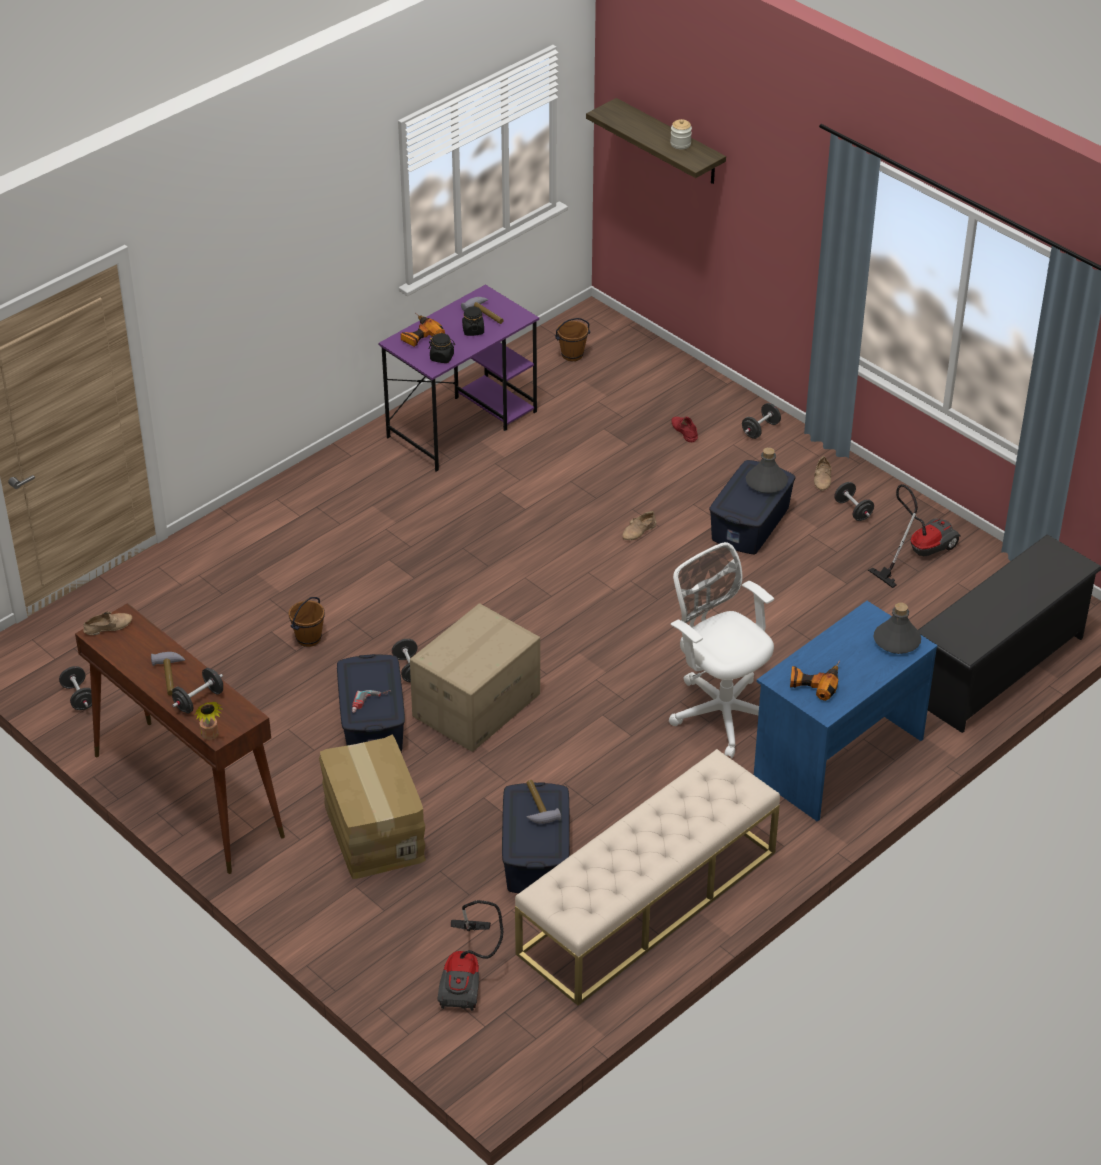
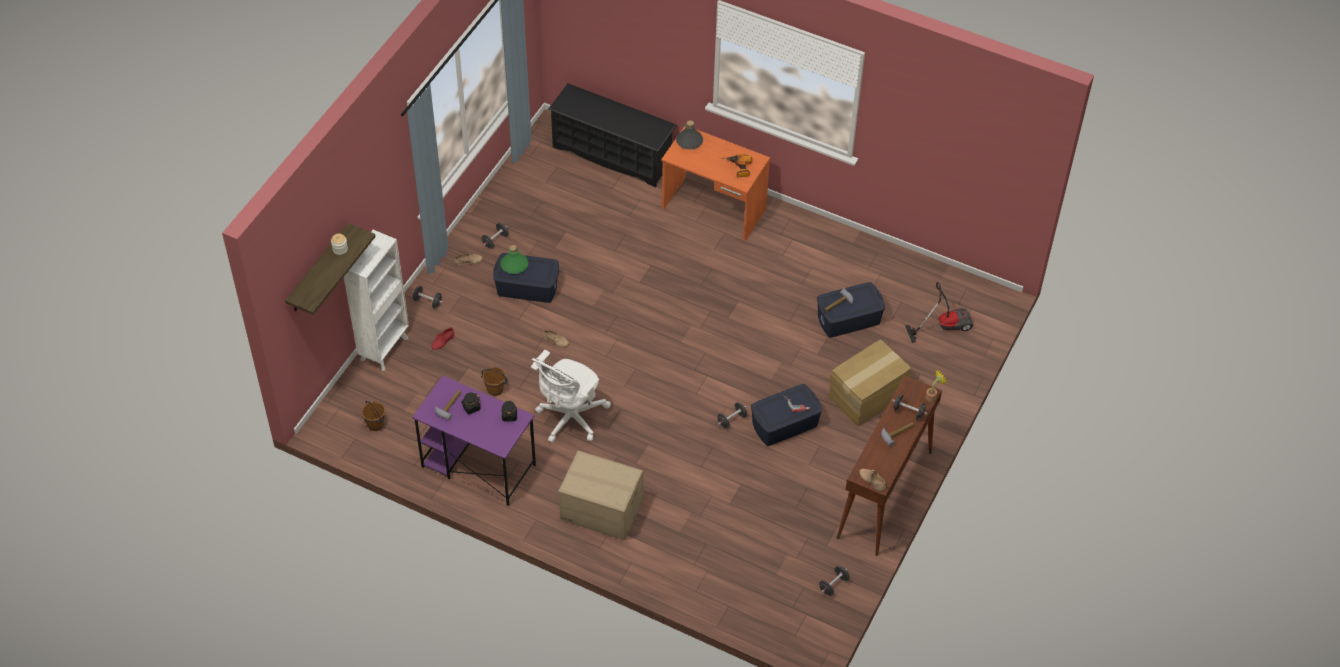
camera: 110 degrees left, 10 degrees up
(308, 638) = (727, 481): brown bucket -> brown bucket (495, 390)
(419, 335) = (488, 436): power drill -> none
(476, 705) = (746, 379): cardboard box -> cardboard box (601, 510)
(647, 903) = (857, 264): beige bench -> none
(694, 381) = (385, 348): none -> white bookcase
(720, 710) = (700, 266): white office chair -> white office chair (569, 419)
(766, 483) = (514, 265): grey bottle -> green bottle
(836, 756) = (713, 209): blue desk -> orange desk
(918, 552) = (524, 204): vacuum cleaner -> none

